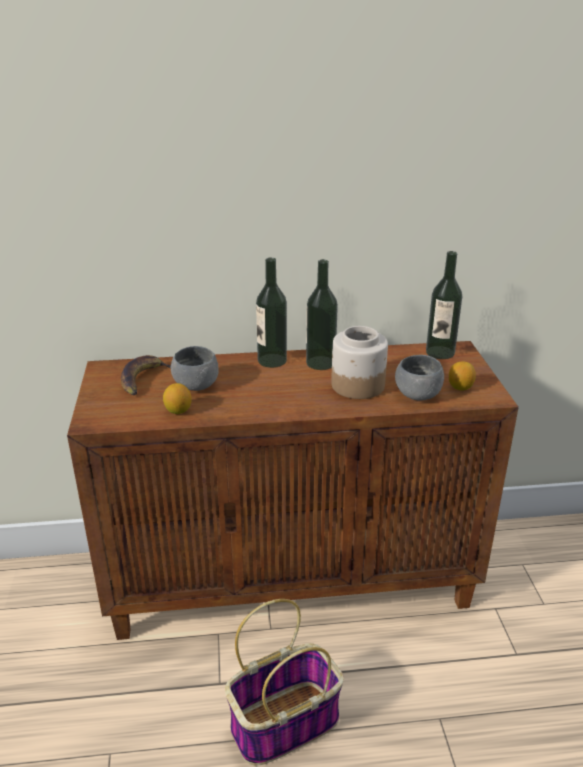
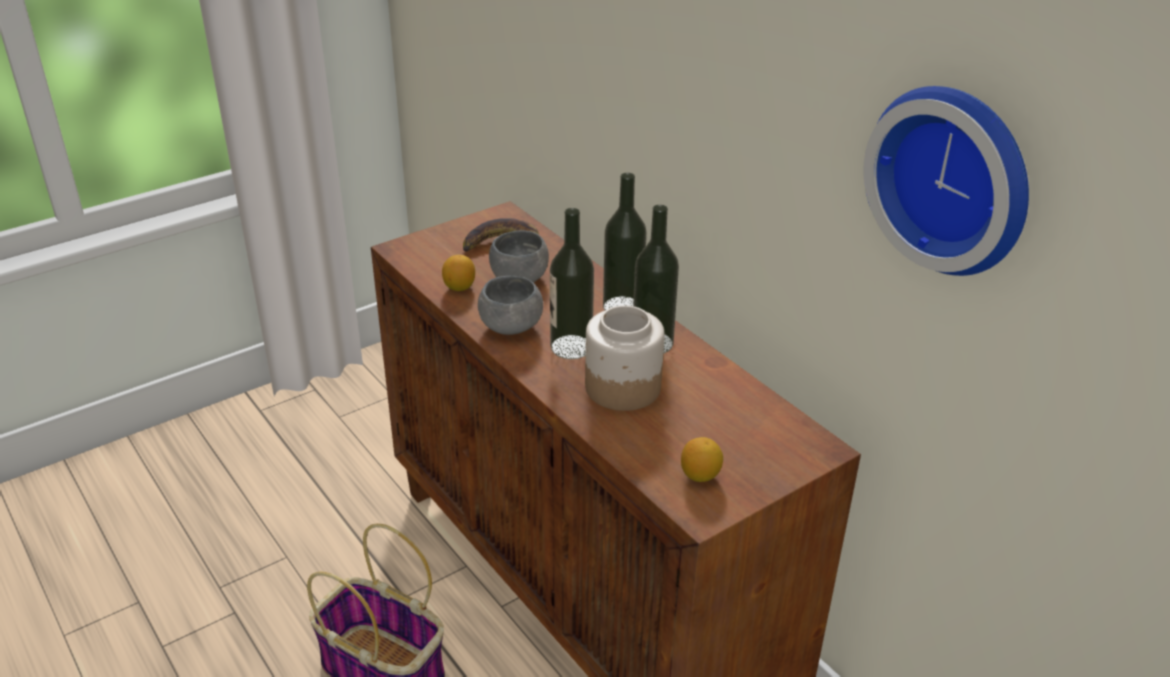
camera: 60 degrees right, 5 degrees up
(417, 394) = (645, 442): grey bowl -> grey bowl (510, 326)
(440, 352) = (786, 433): bottle -> bottle (571, 347)
(508, 150) = (954, 177): none -> wall clock

